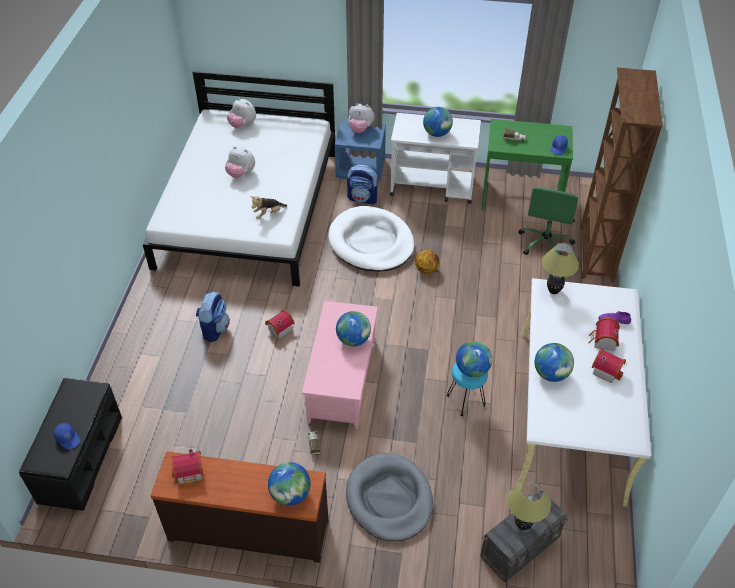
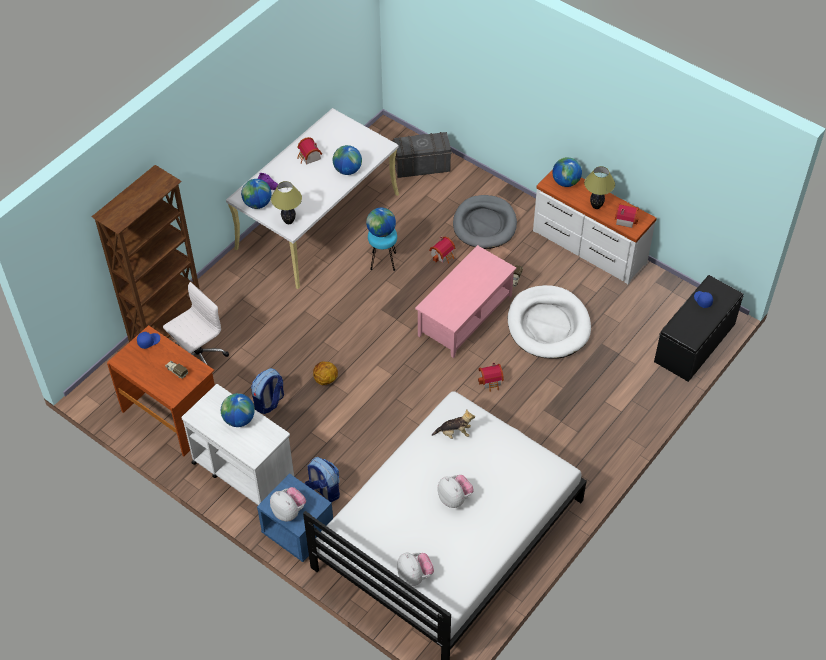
camera: 150 degrees left, 5 degrees up
(214, 329) = (547, 406): backpack -> backpack (269, 402)
(249, 527) = (588, 247): brown dresser -> white dresser
(353, 339) = (453, 289): globe -> globe (257, 204)
(371, 242) = (353, 432): white dog bed -> white dog bed (548, 325)
(520, 198) = (172, 415): green desk -> brown desk
(523, 525) = (425, 142): table lamp -> table lamp (596, 206)
(545, 242) = (198, 357): green office chair -> white office chair
(603, 342) = (292, 174): toy house -> toy house (443, 255)

